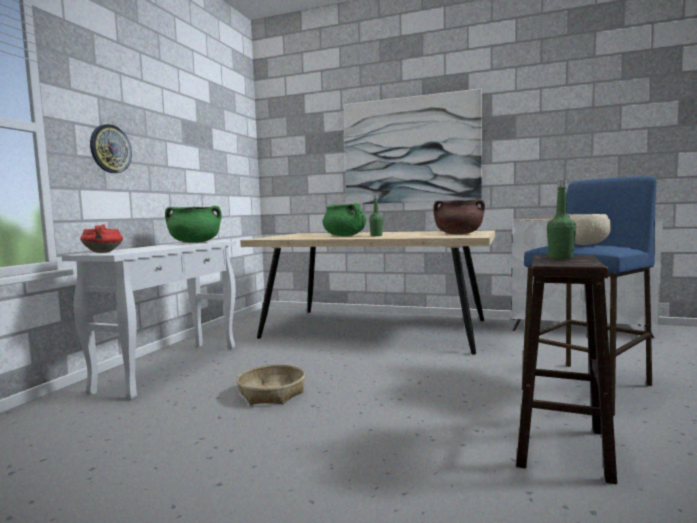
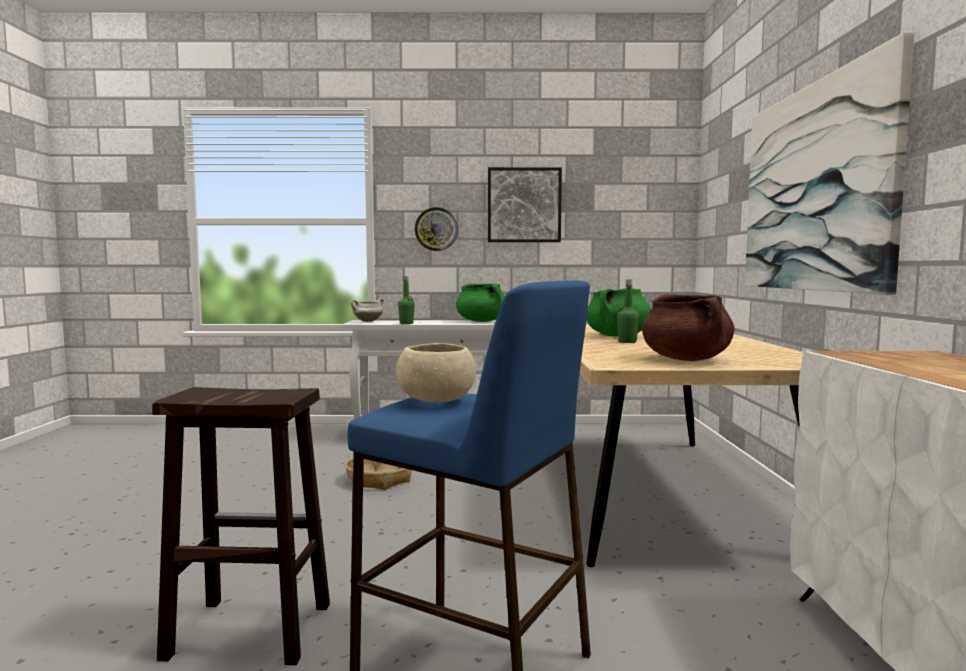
camera: 70 degrees right, 0 degrees up
(103, 252) = (367, 321): red cooking pot -> white cooking pot
(175, 136) = (524, 205): none -> picture
(560, 258) = (263, 393): green bottle -> green bottle (406, 323)

